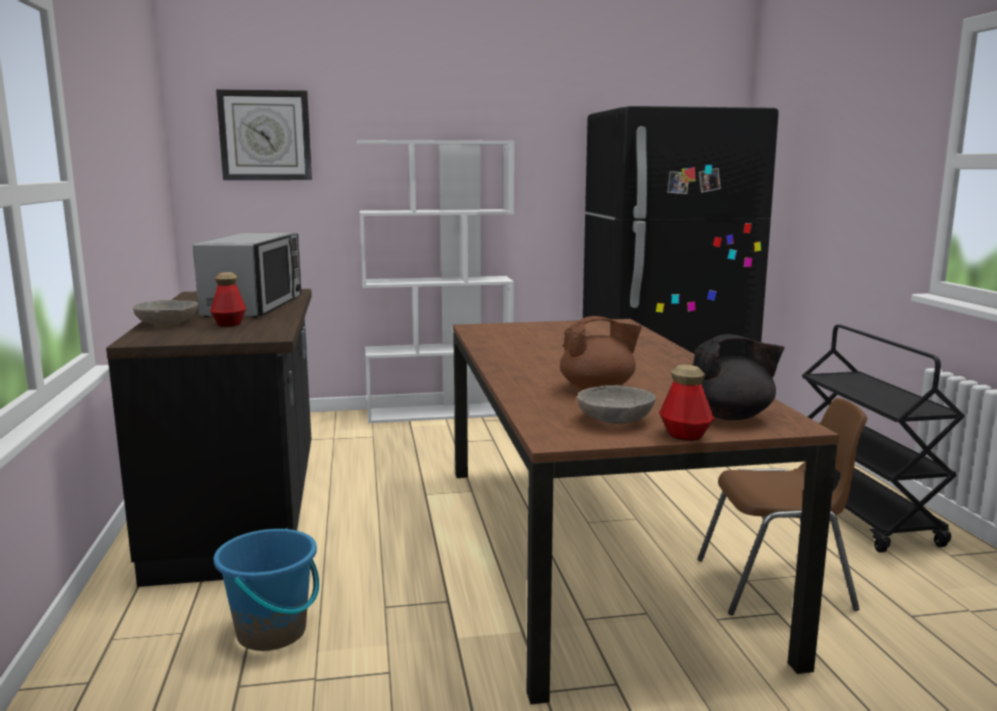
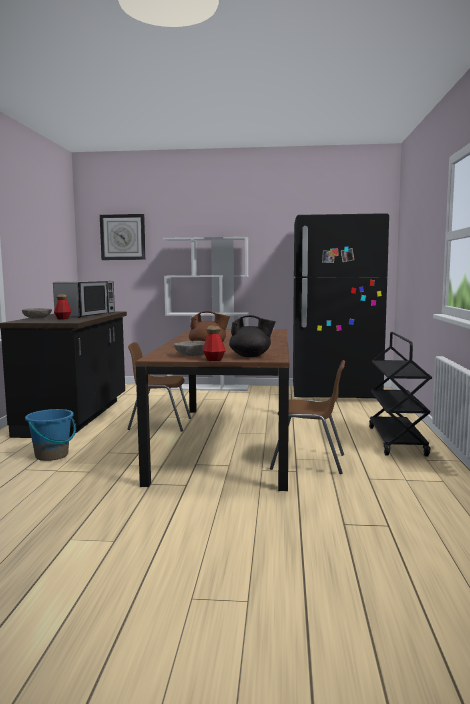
camera: 15 degrees right, 5 degrees down
(424, 514) = (159, 424): none -> brown chair

